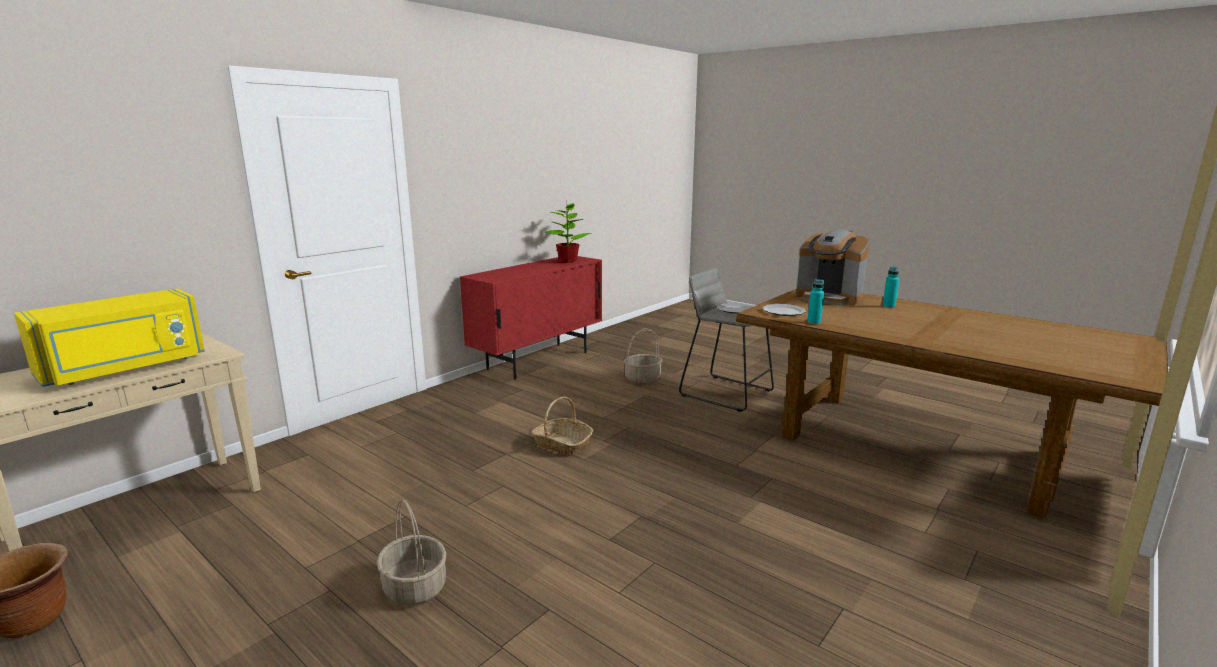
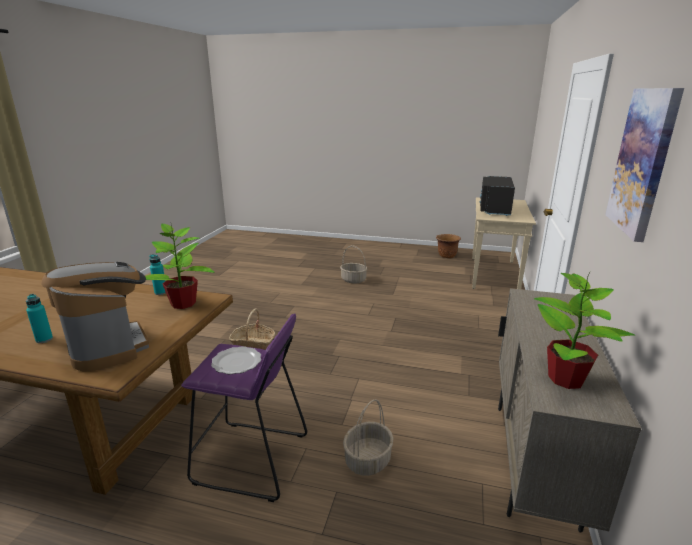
camera: 155 degrees right, 5 degrees up
(125, 368) = (494, 209): yellow microwave -> black microwave
(506, 154) = (643, 161): none -> picture
(538, 361) = (533, 461): red cabinet -> beige cabinet
(562, 444) = (364, 345): basket -> basket (253, 343)
(726, 392) = (251, 459): grey stool -> purple stool
(784, 312) = (183, 304): plate -> potted plant
(829, 298) = (109, 346): coffee machine -> coffee machine turned 45 degrees clockwise

